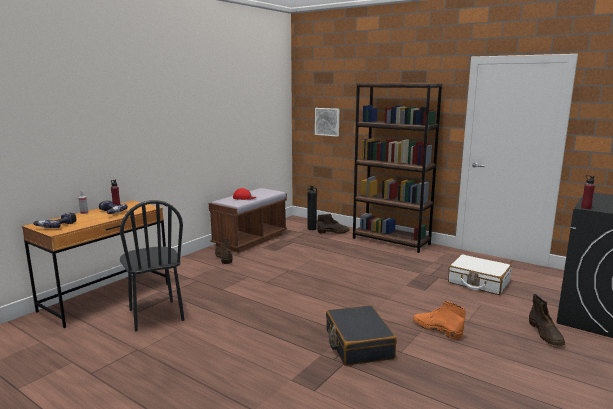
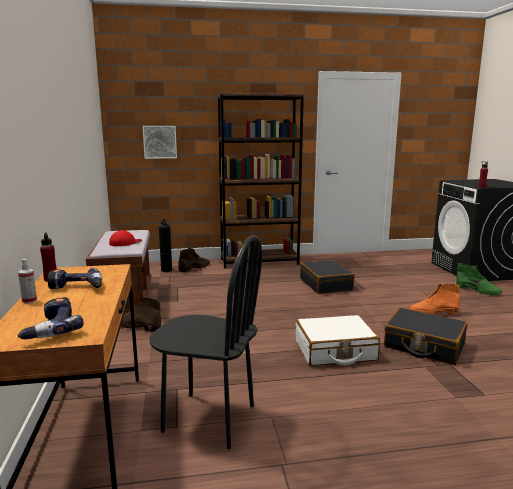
camera: 45 degrees left, 0 degrees up
(400, 275) = (326, 284): none -> black suitcase
(478, 282) = (380, 272): white suitcase -> white suitcase (335, 351)
(545, 334) = (478, 290): brown boot -> green boot

